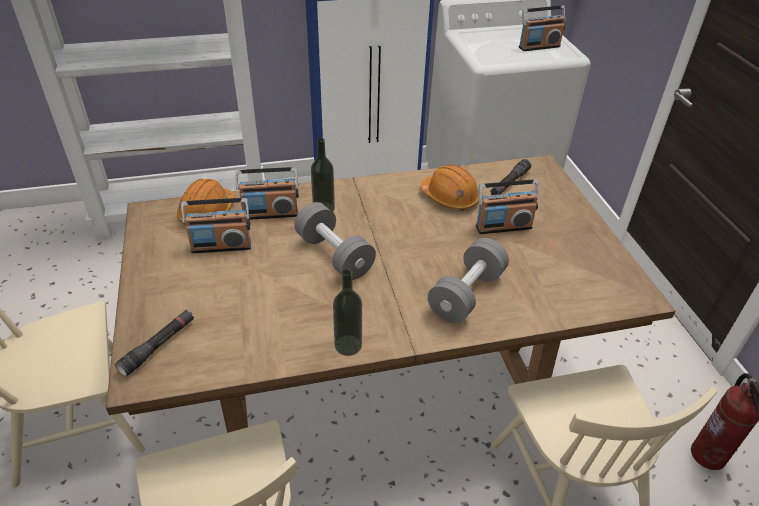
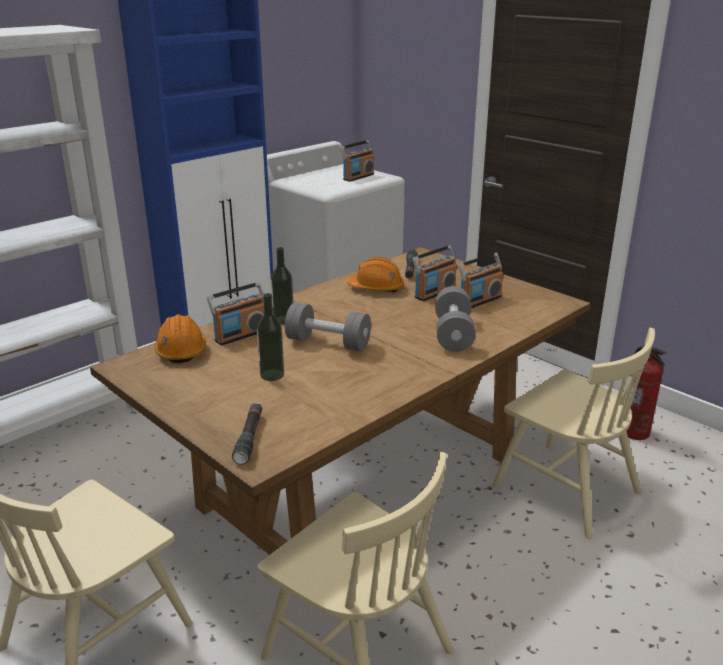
camera: 30 degrees left, 15 degrees down
(221, 246) = (223, 366): radio -> radio (479, 301)
(348, 345) = (403, 386): bottle -> bottle (272, 375)

